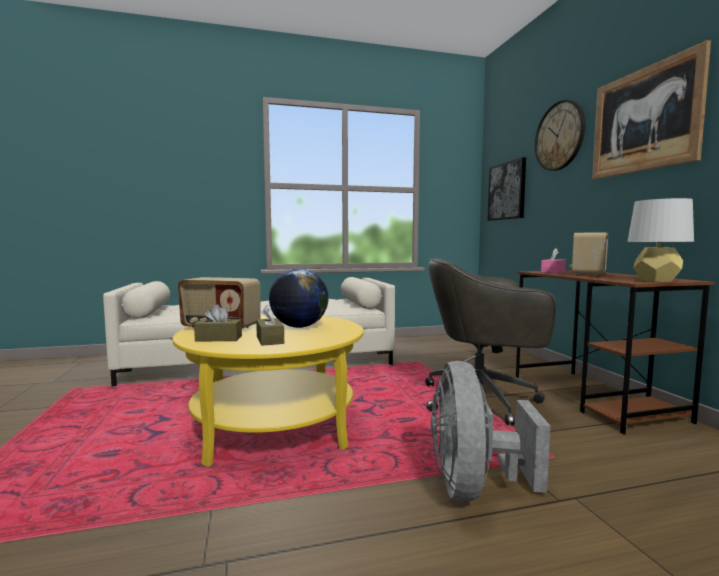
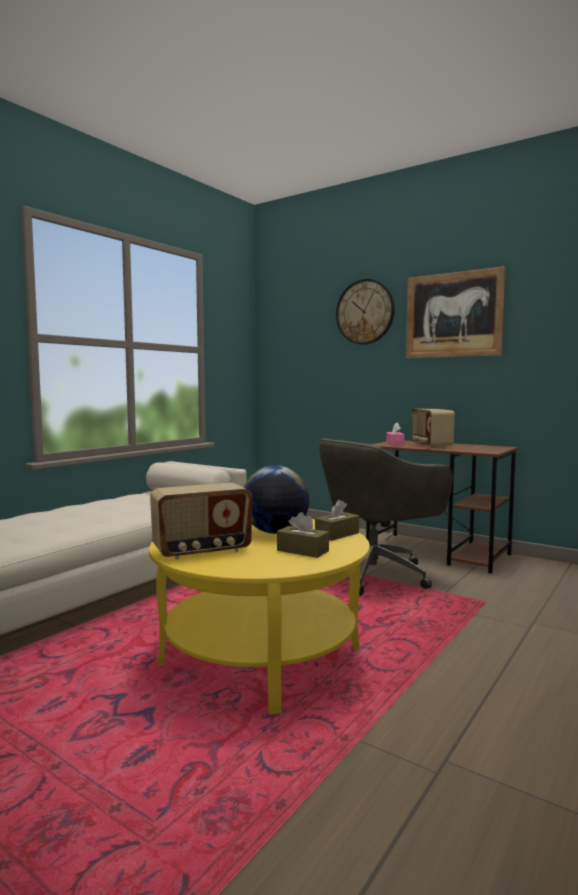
camera: 40 degrees left, 0 degrees up
(219, 338) = (250, 561): brown tissue box -> brown tissue box (337, 534)
(474, 487) = (482, 639): grey fan -> none
(507, 191) = (297, 357): picture -> none
(656, 280) = (494, 449): grey table lamp -> none

